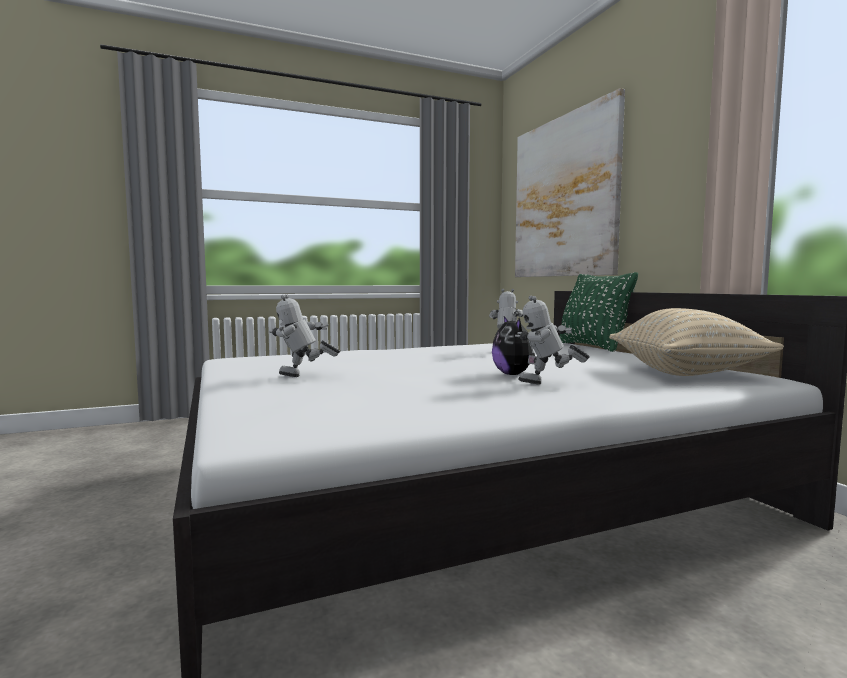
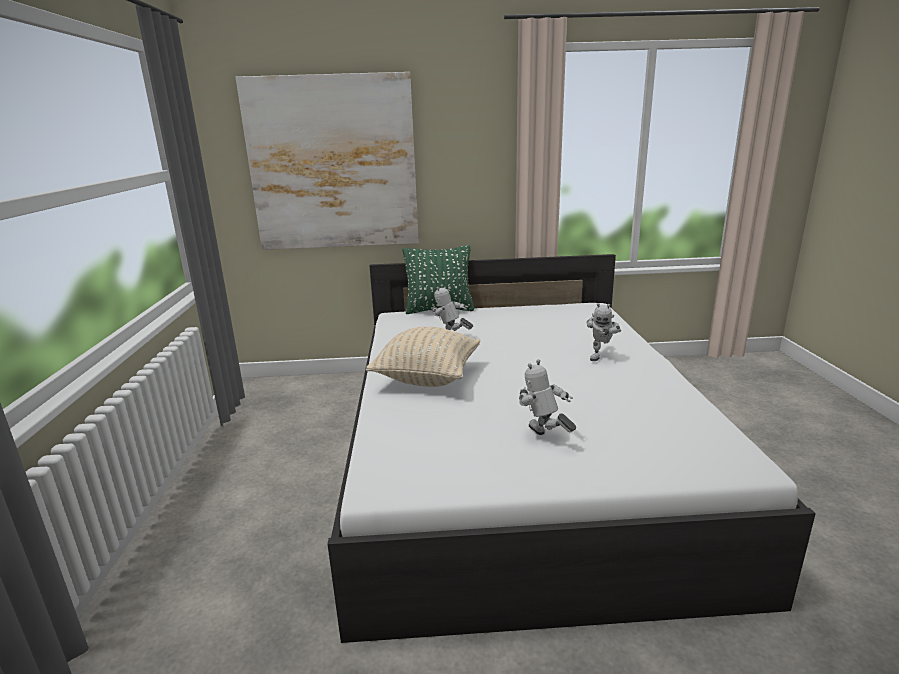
camera: 70 degrees left, 15 degrees up
(303, 377) = (544, 438): toy robot -> toy robot turned 120 degrees clockwise
(514, 374) = (560, 358): plush toy -> none
(686, 373) = (572, 316): beige pillow -> beige pillow (427, 378)

